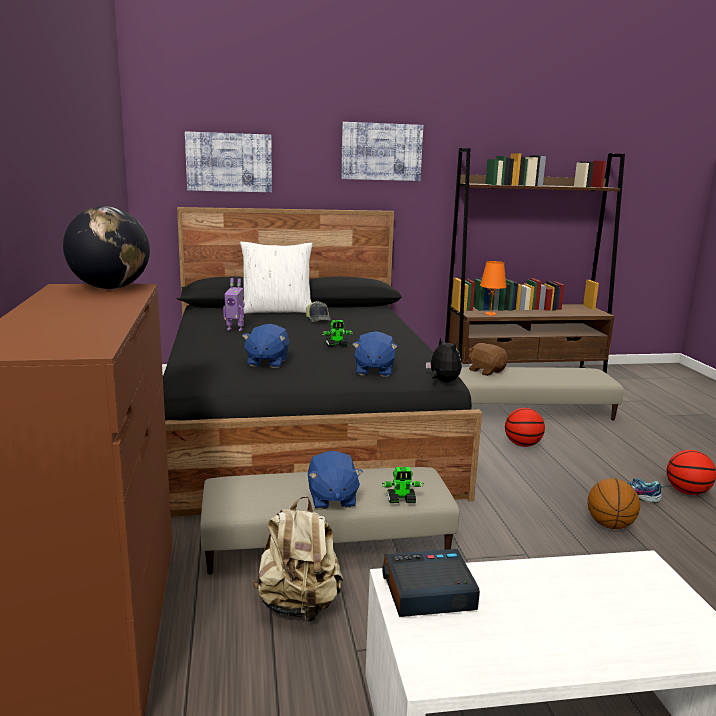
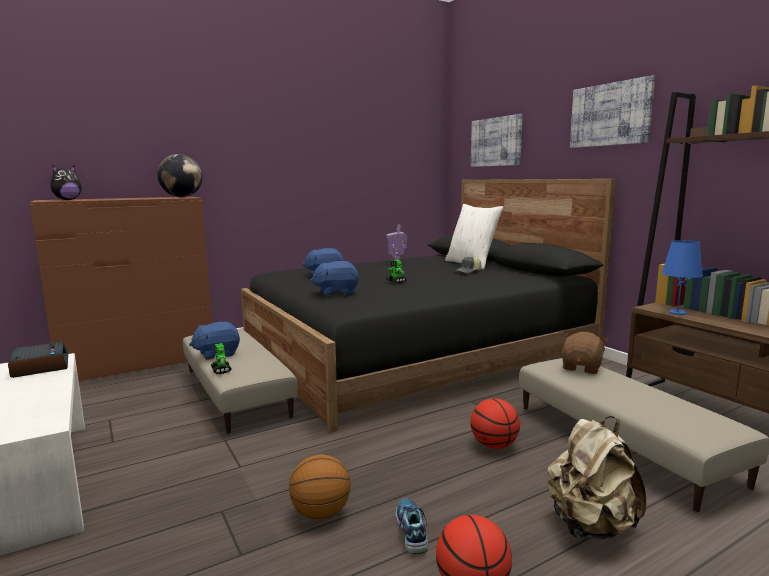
camera: 70 degrees right, 5 degrees down
(299, 605) = (157, 397): beige backpack -> beige backpack (590, 526)
(442, 382) = (334, 310): plush toy -> plush toy (67, 200)
(490, 314) = (677, 312): orange table lamp -> blue table lamp

